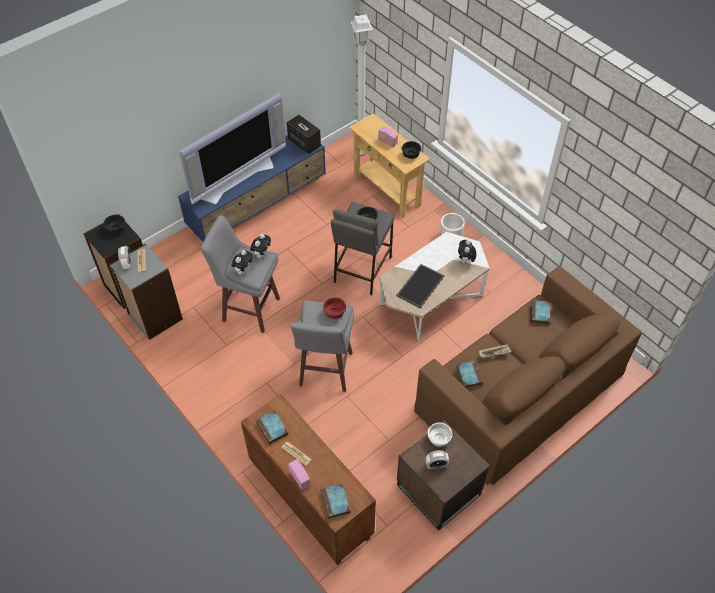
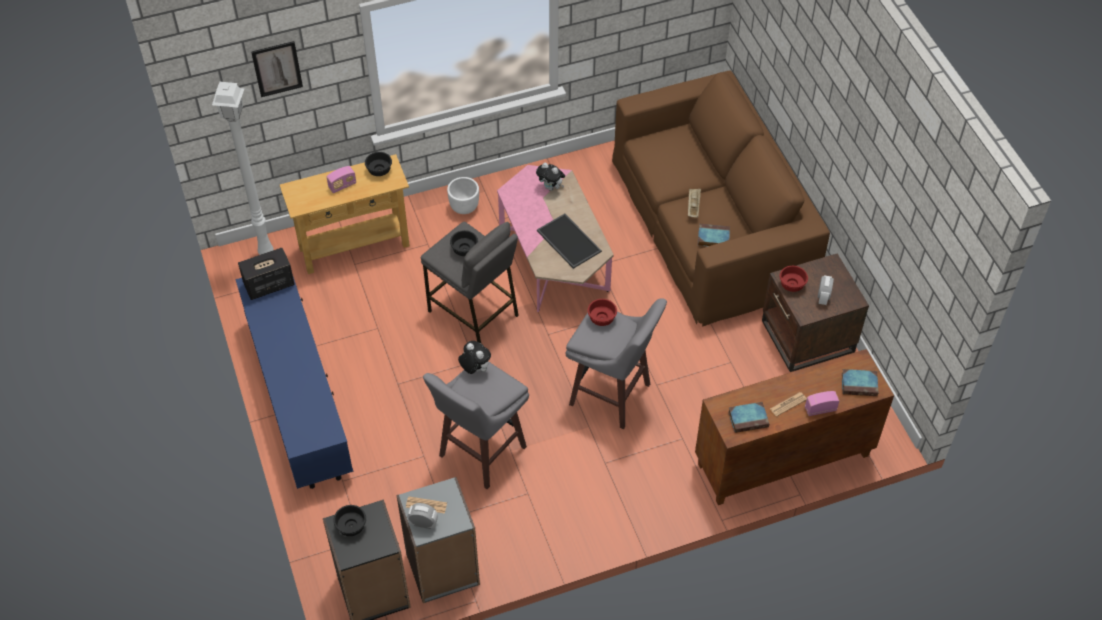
camera: 70 degrees left, 0 degrees up
(236, 178) = (293, 379): television -> none
(243, 270) = (493, 395): plush toy -> none
(400, 39) = (277, 69): none -> picture
(431, 300) = (554, 259): white coffee table -> pink coffee table
(439, 439) = (793, 285): white bowl -> red bowl
(540, 314) = (657, 149): book -> none

